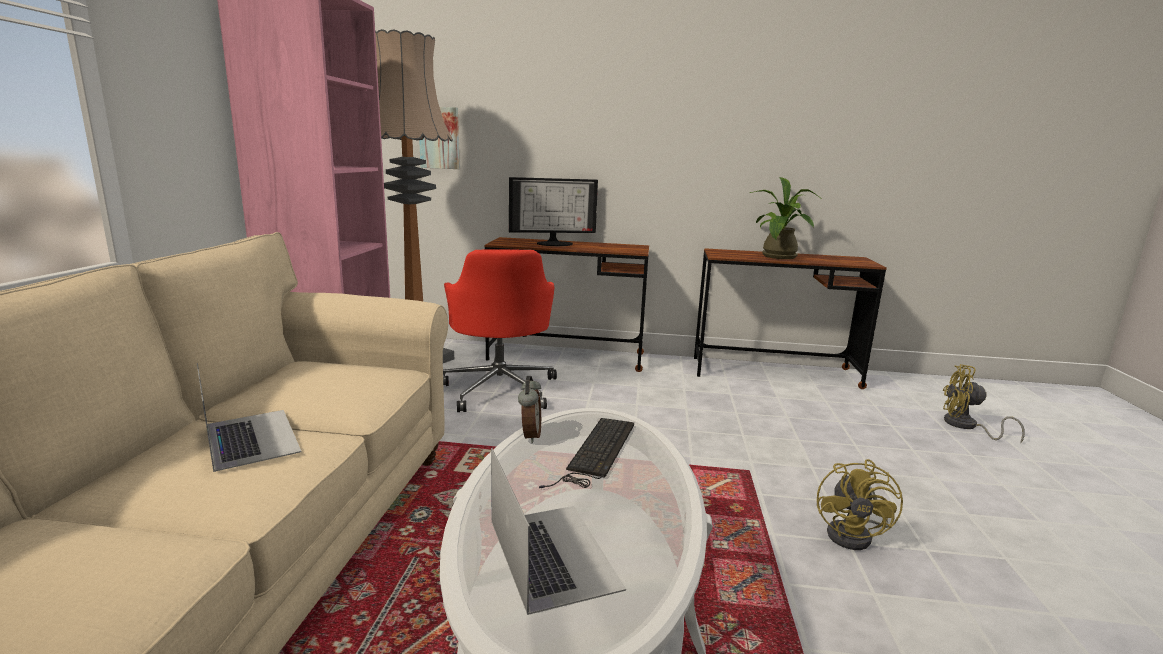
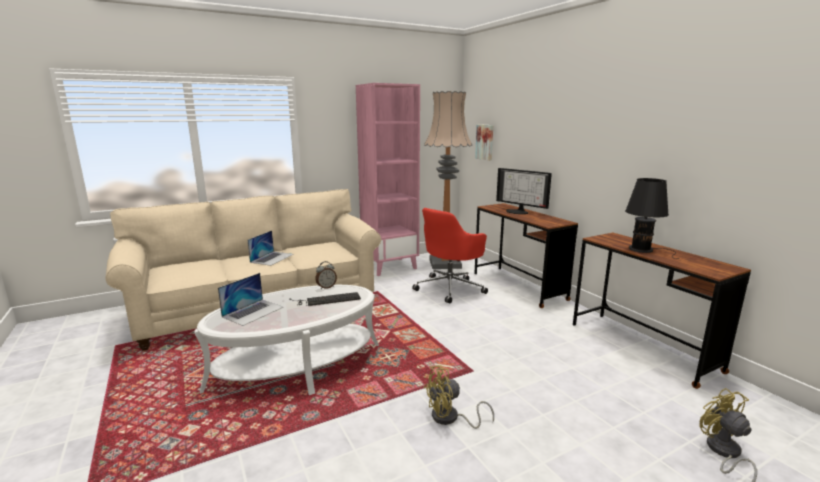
camera: 55 degrees right, 0 degrees up
(778, 257) = (644, 250): potted plant -> black table lamp

